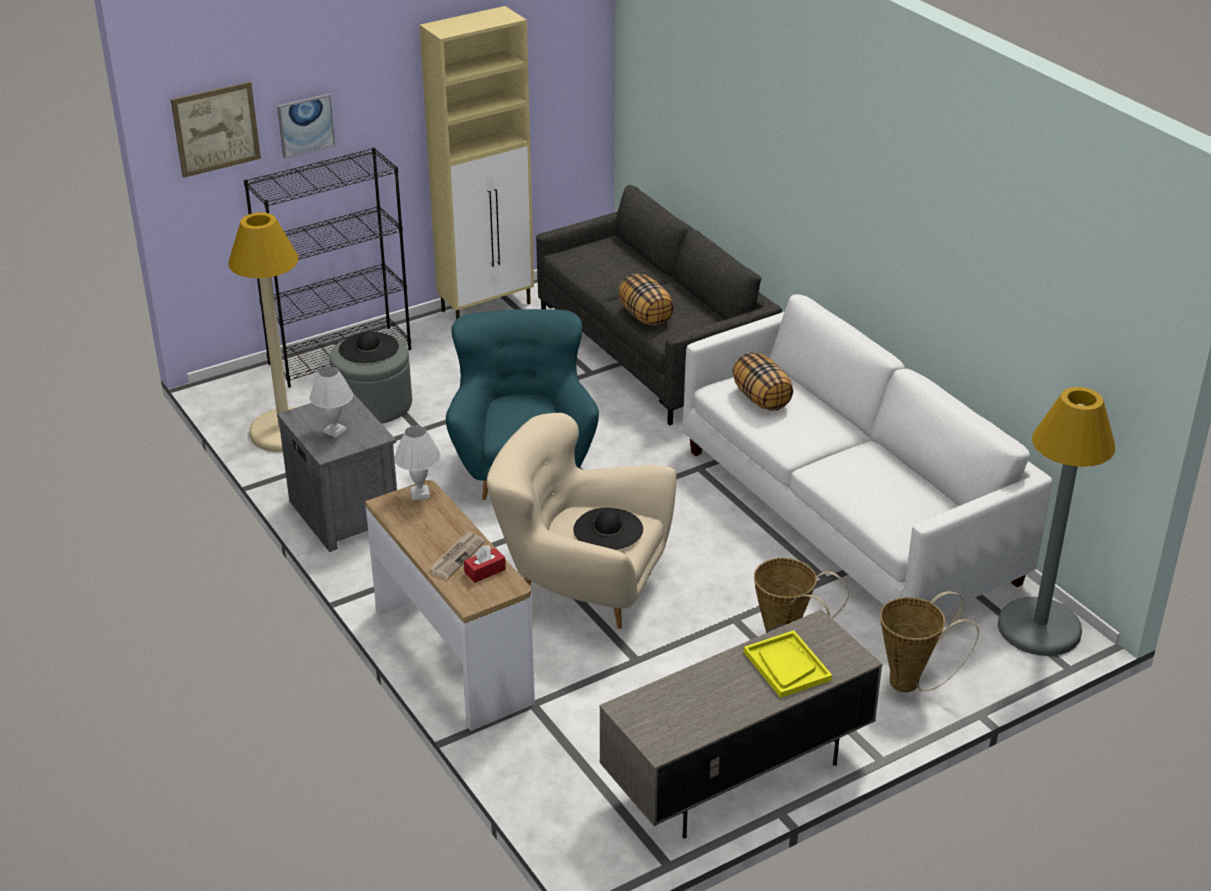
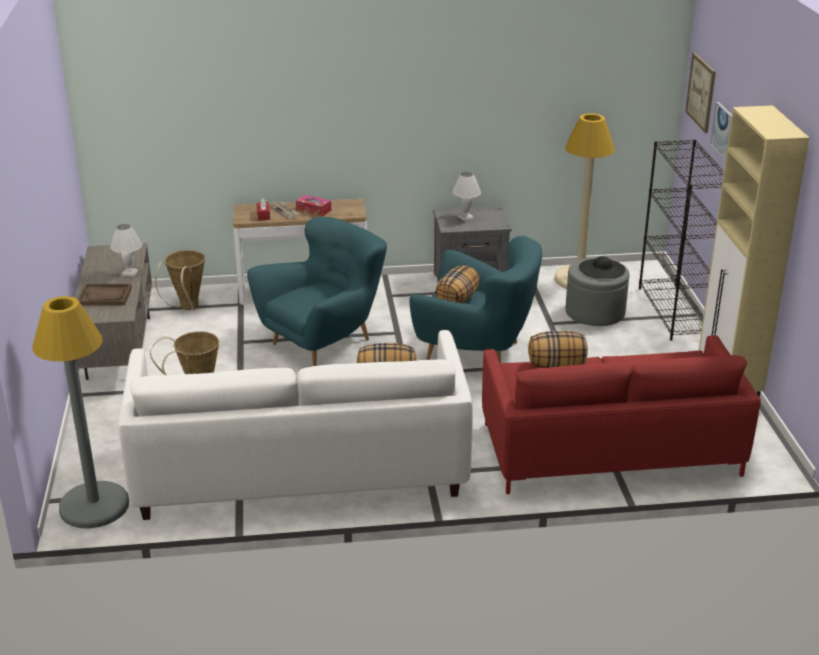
camera: 115 degrees right, 5 degrees down
(419, 493) = (354, 212): white table lamp -> white table lamp (130, 273)
(436, 531) = (313, 210): none -> tissue box
(526, 420) = (457, 300): none -> pillow
(581, 587) = (324, 341): beige armchair -> turquoise armchair
(608, 529) = (306, 298): black hat -> none
(653, 350) = (609, 449): grey sofa -> red sofa
(786, 666) = (105, 296): yellow tray -> brown tray
(911, 682) = (112, 429): basket -> basket (187, 308)

